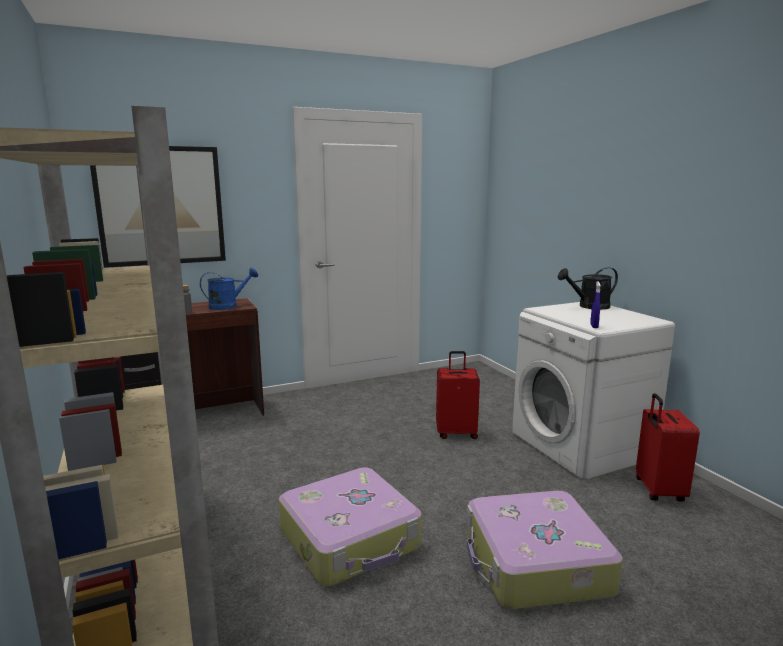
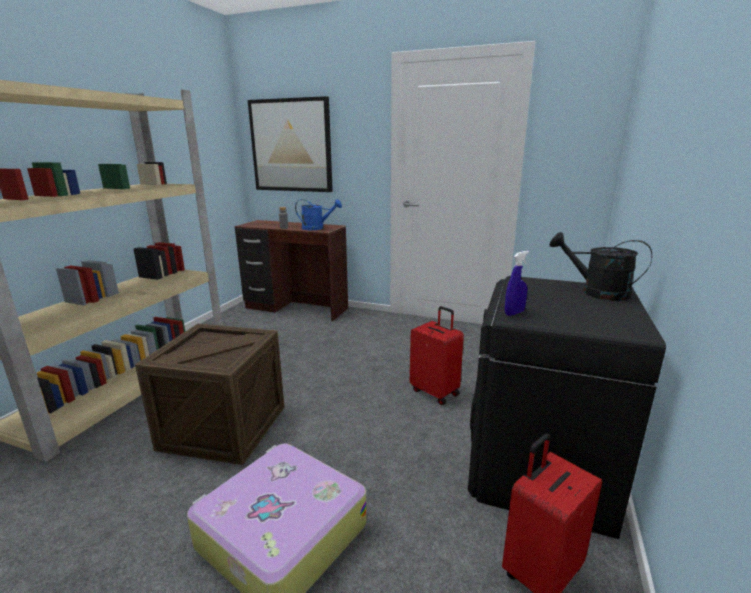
camera: 45 degrees right, 5 degrees up
(351, 539) = (224, 427): suitcase -> crate
(579, 446) = (537, 466): white washing machine -> black washing machine

